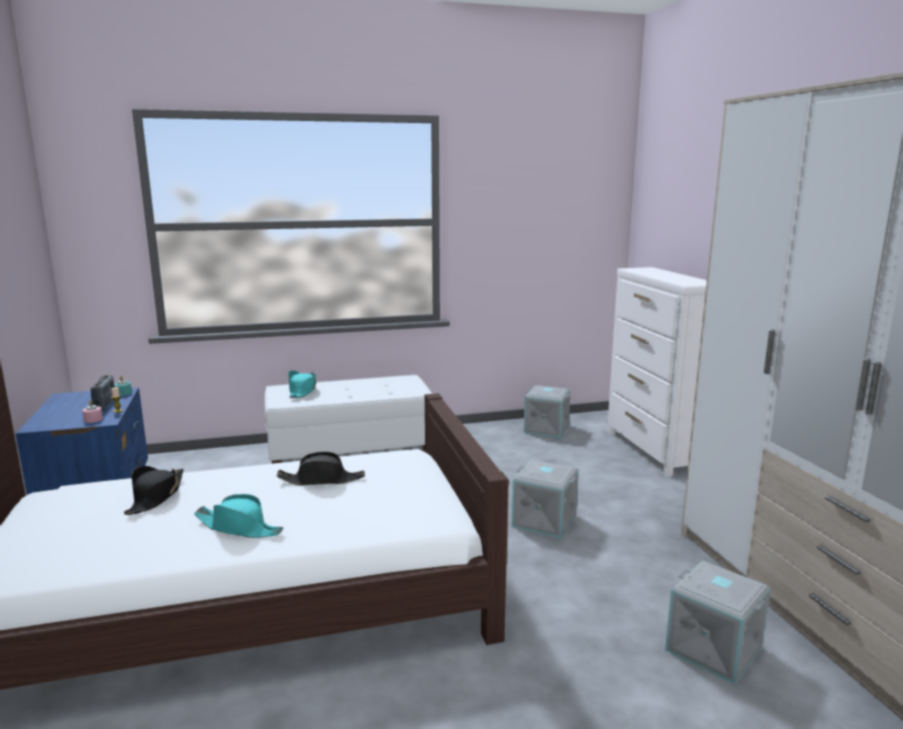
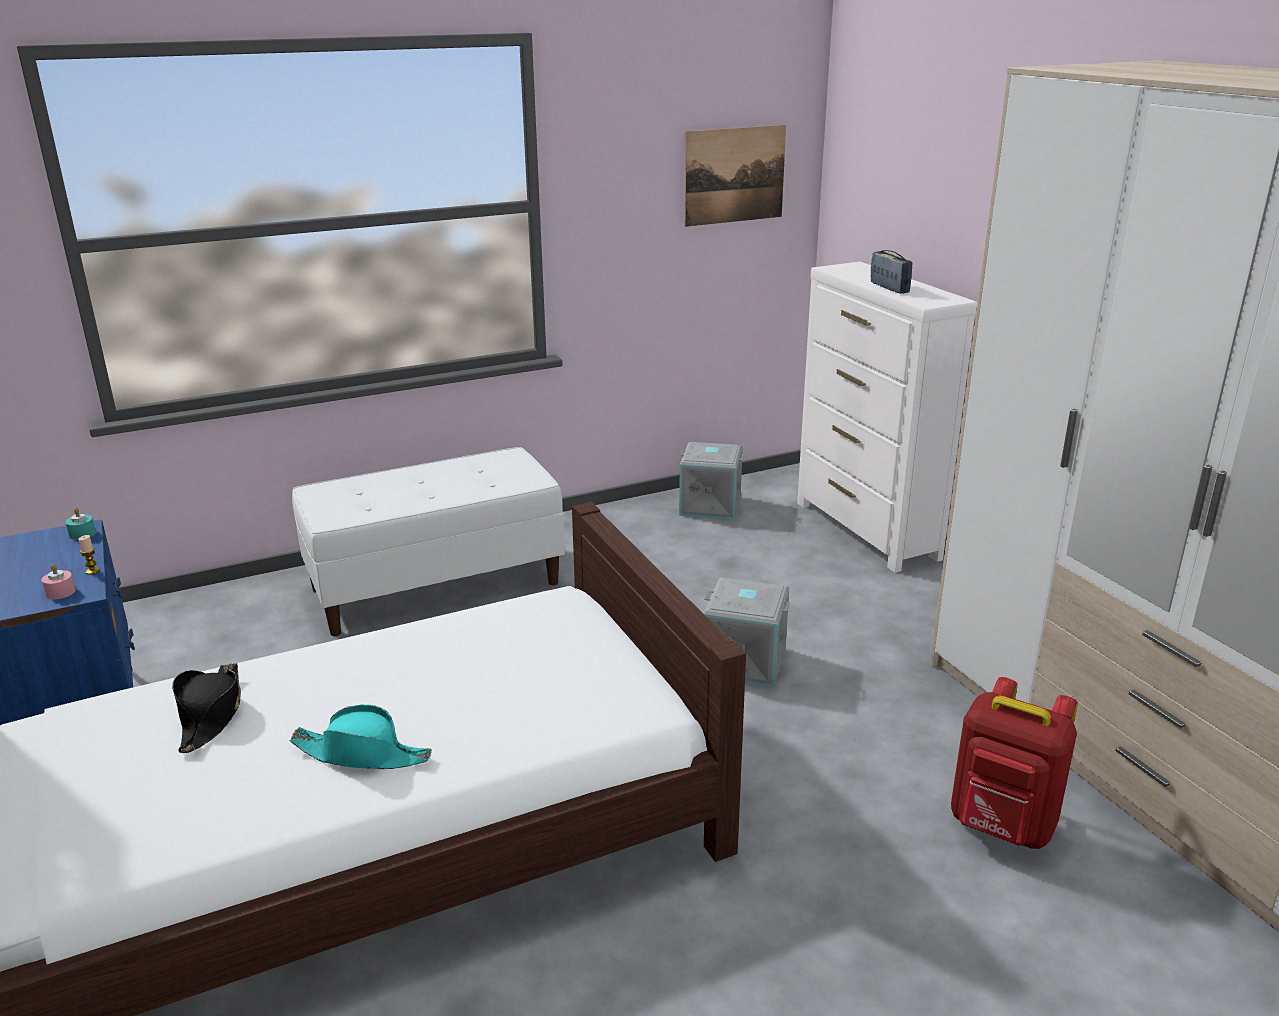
camera: 10 degrees left, 10 degrees up
(105, 405) = (65, 561): radio -> radio (889, 288)
(302, 391) = (355, 493): turquoise hat -> none
(322, 480) = (450, 657): black hat -> none
(570, 211) = (734, 175): none -> picture
(714, 648) = (1002, 827): grey storage box -> red backpack

